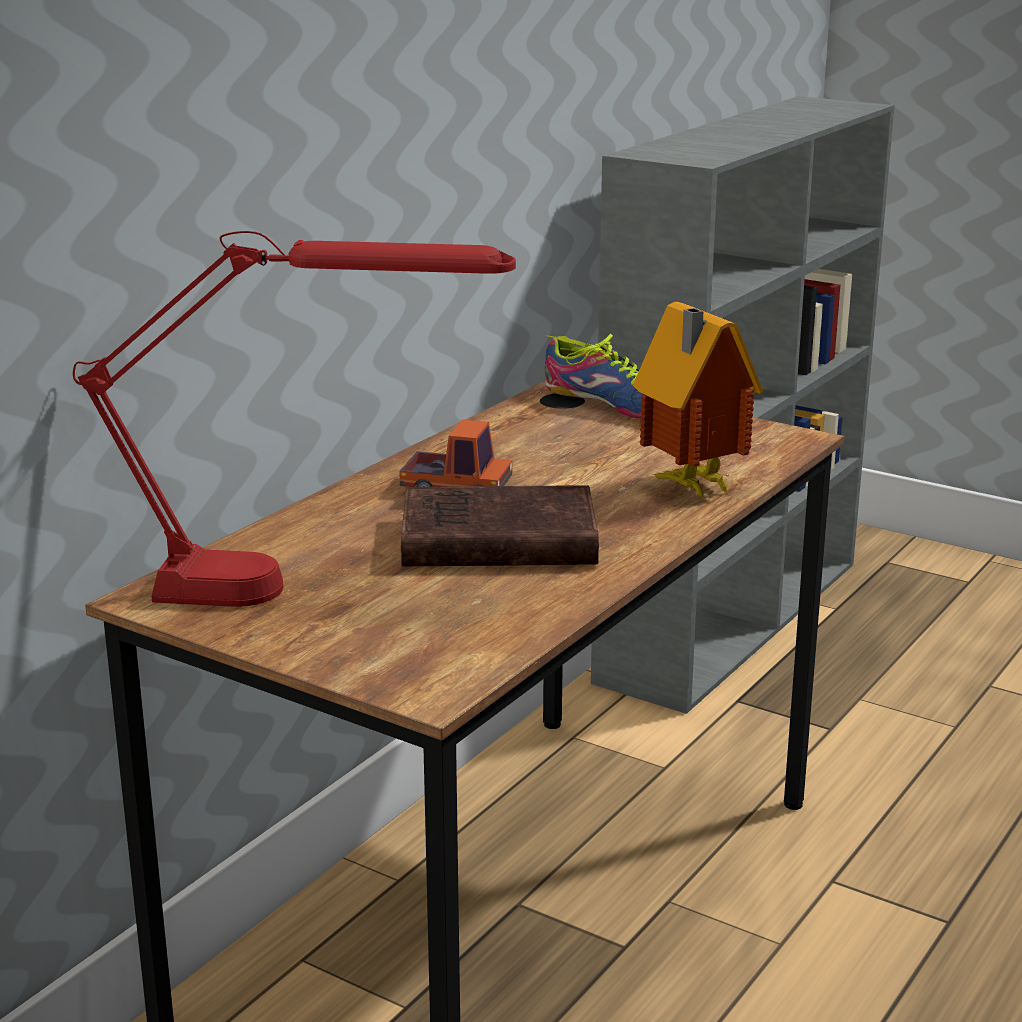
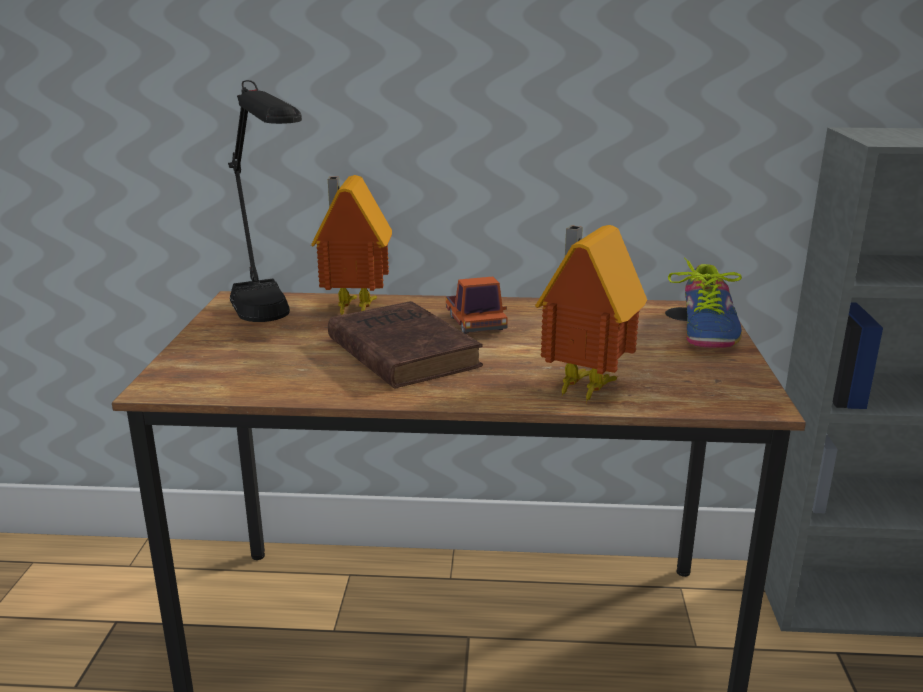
camera: 60 degrees right, 0 degrees up
(302, 591) = (272, 325): red table lamp -> black table lamp
(306, 536) = (352, 308): none -> toy house

